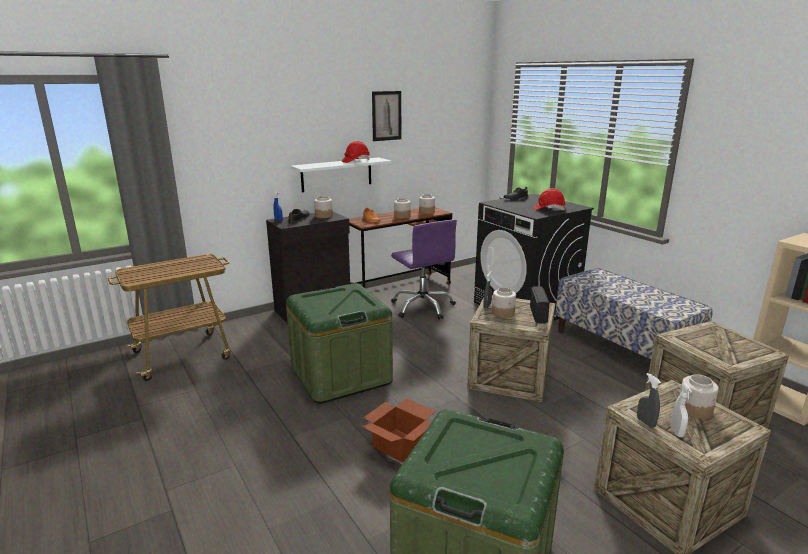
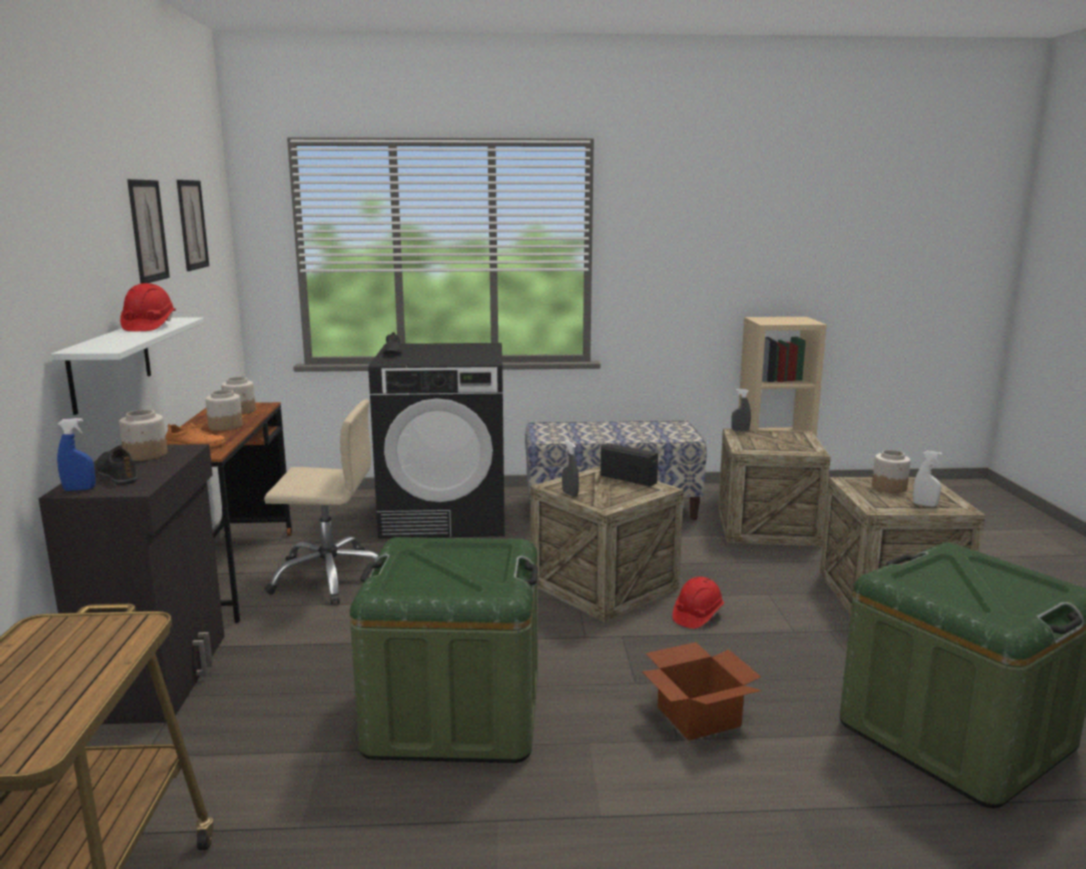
camera: 60 degrees left, 5 degrees down
(423, 307) = (330, 576): purple office chair -> beige office chair
(436, 112) = (192, 225): none -> picture
(503, 313) = (601, 492): jar -> none
(549, 209) = (472, 353): red hard hat -> red hard hat (697, 615)
(645, 422) = (904, 510): grey spray bottle -> grey spray bottle (740, 430)

